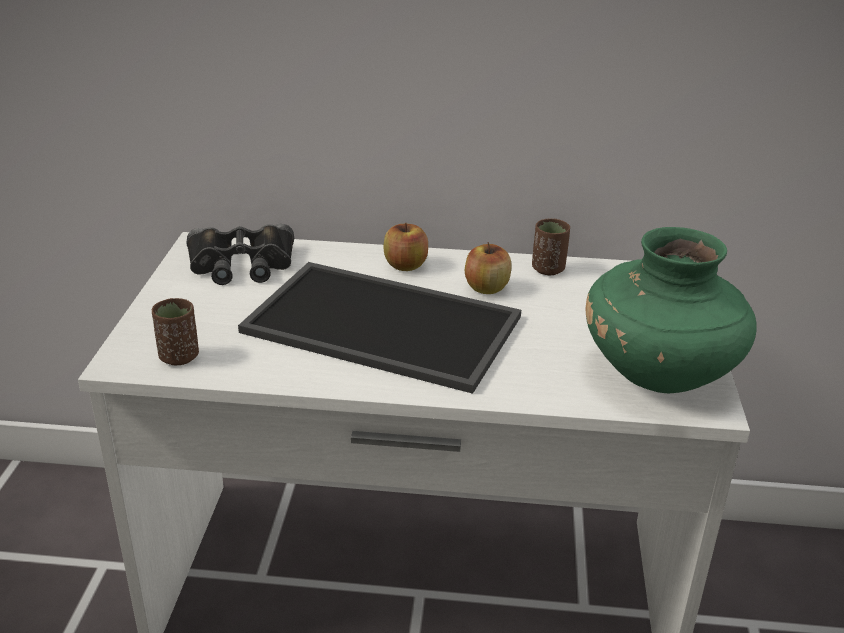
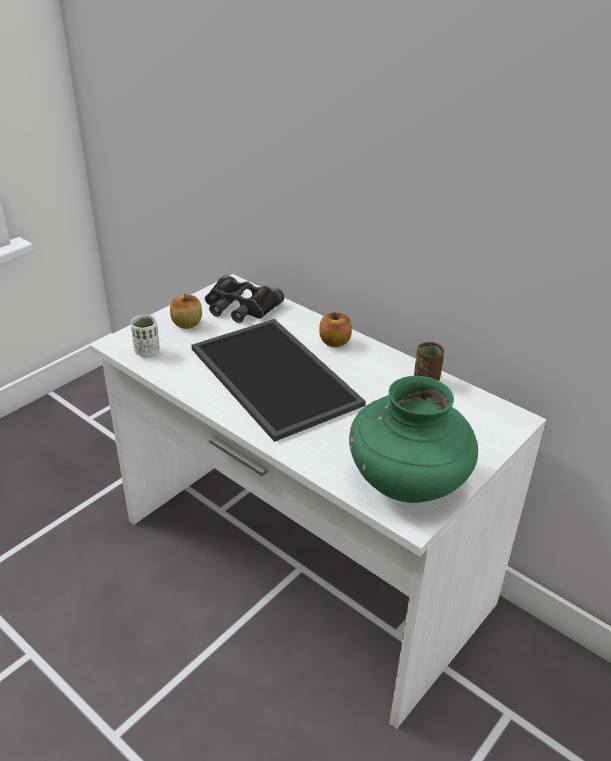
camera: 35 degrees right, 5 degrees up
(179, 357) = (147, 352): brown cup -> white cup
(486, 288) = (367, 377): apple -> apple (187, 324)

